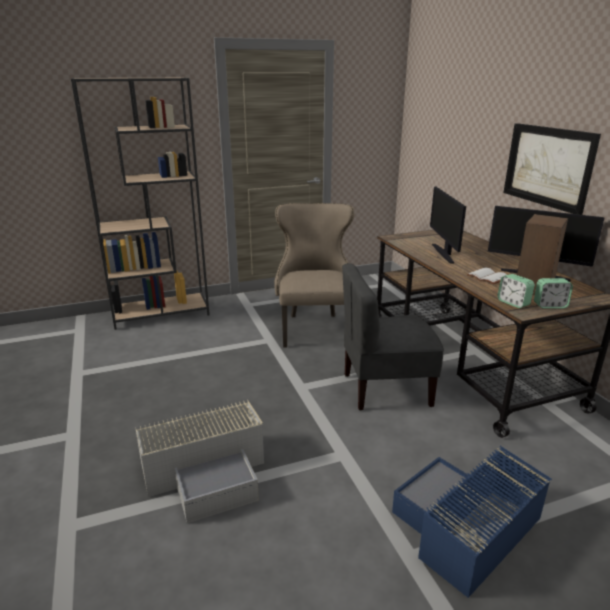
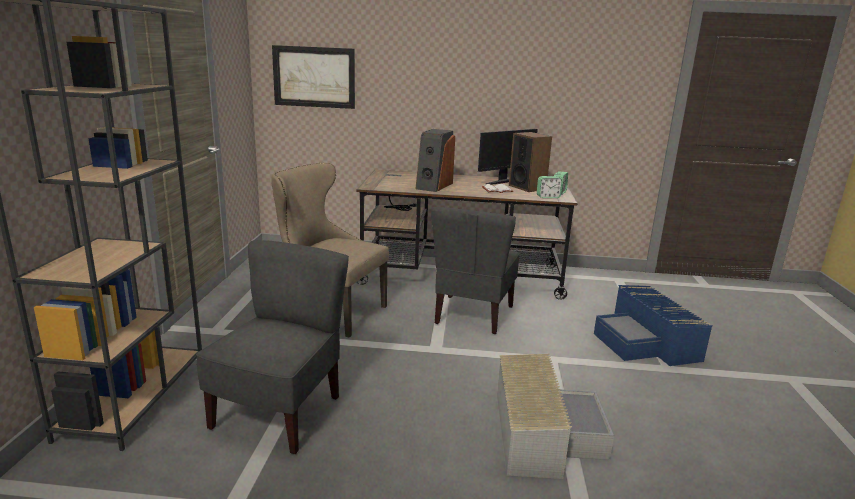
camera: 65 degrees left, 5 degrees down
(169, 356) = (279, 413): none -> grey chair
(444, 253) = (433, 186): monitor -> speaker
(548, 166) = (476, 99): picture -> picture (314, 77)

